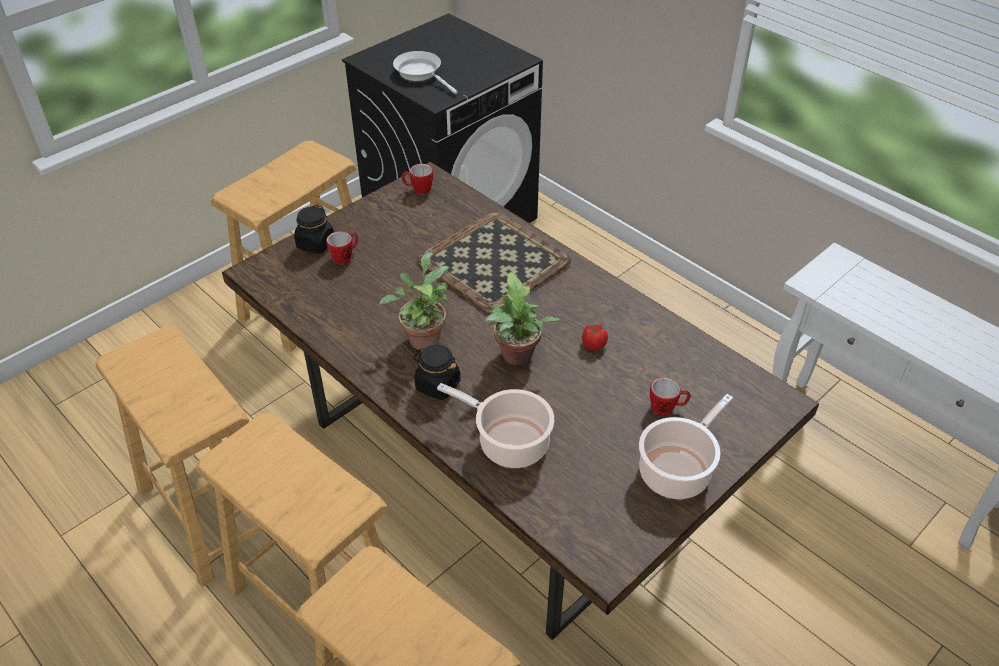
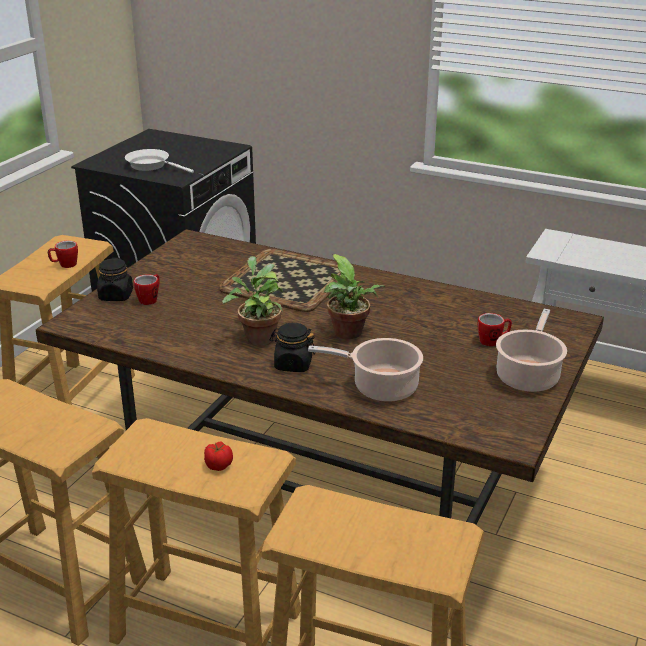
camera: 20 degrees left, 15 degrees down
(418, 189) = (188, 247): mug -> mug (65, 265)
(593, 344) = (406, 315): tomato -> tomato (218, 465)

